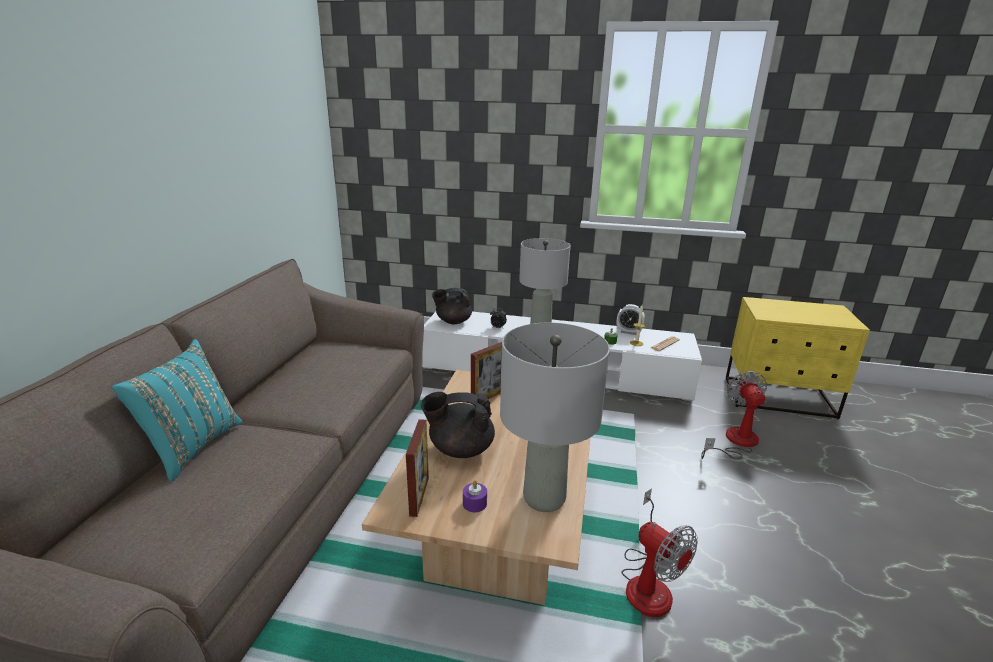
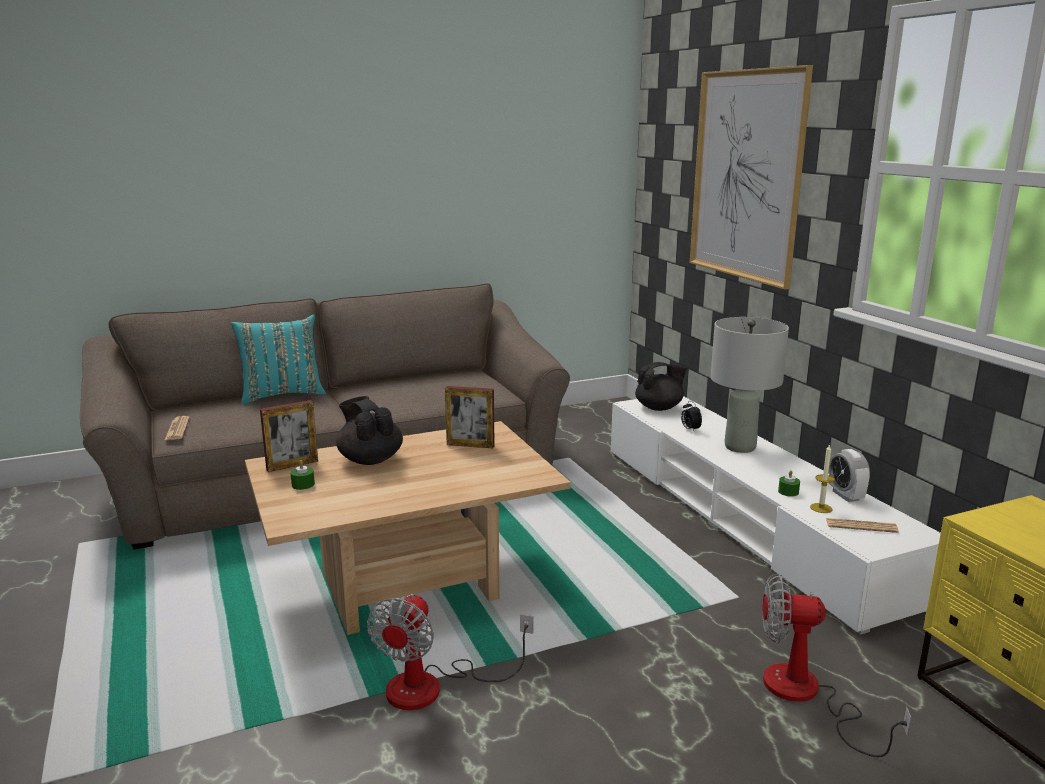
camera: 55 degrees right, 5 degrees down
(164, 555) = (177, 429): none -> newspaper
(453, 321) = (659, 408): black teapot -> black teapot turned 120 degrees clockwise
(474, 503) = (303, 484): purple candle -> green candle
(475, 139) = (746, 175): none -> picture
(544, 497) = (338, 506): grey table lamp -> none
(735, 442) = (806, 696): fan -> fan turned 135 degrees counterclockwise

